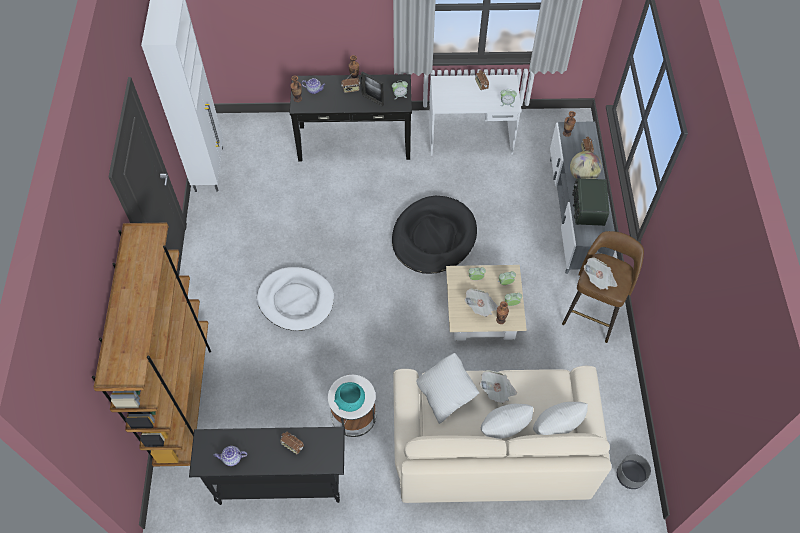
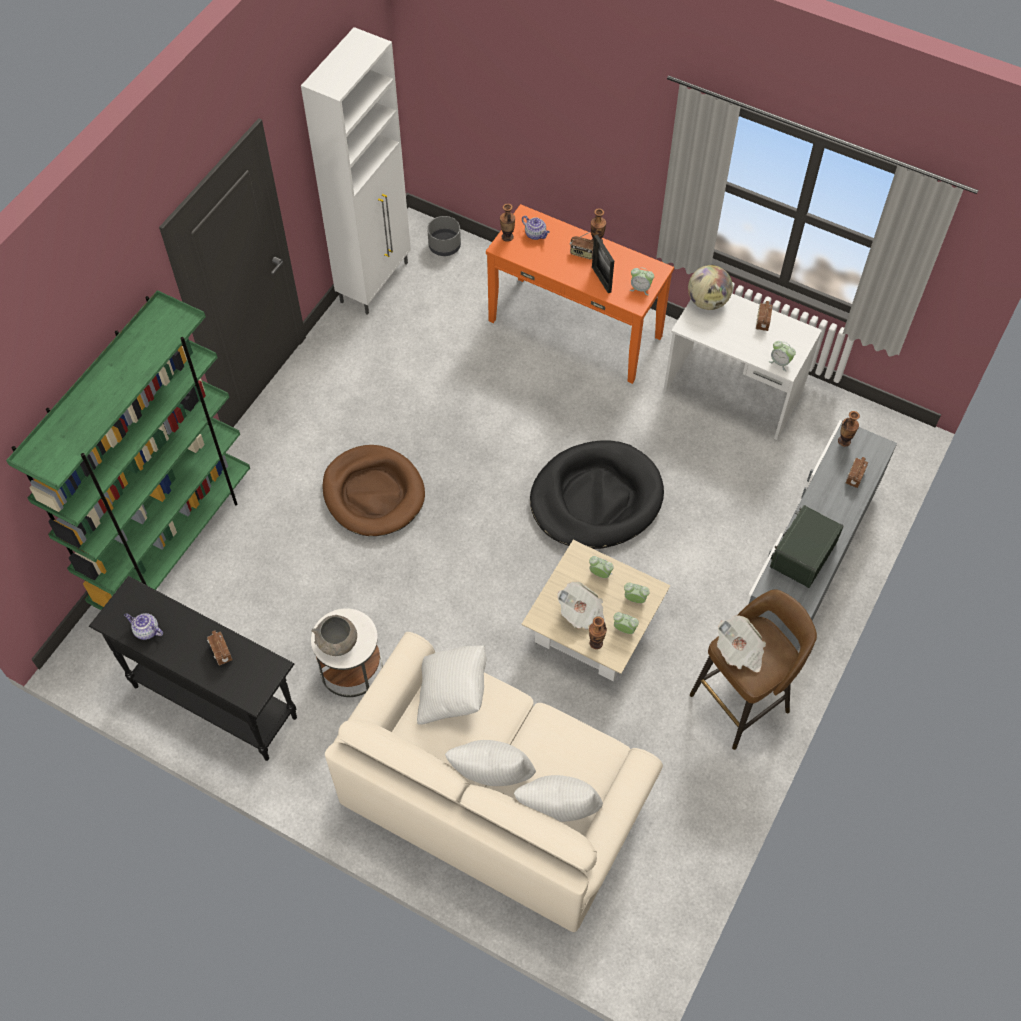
camera: 30 degrees right, 0 degrees up
(185, 397) = (175, 543): brown bookcase -> green bookcase
(296, 300) = (373, 493): white dog bed -> brown dog bed
(350, 402) = (338, 644): turquoise bowl -> grey bowl
(354, 142) = (575, 328): black console table -> orange console table
(497, 390) = (519, 724): newspaper -> none
(583, 176) = (826, 508): globe -> globe (707, 302)
(630, 476) = (647, 934): grey planter -> grey planter (445, 246)

